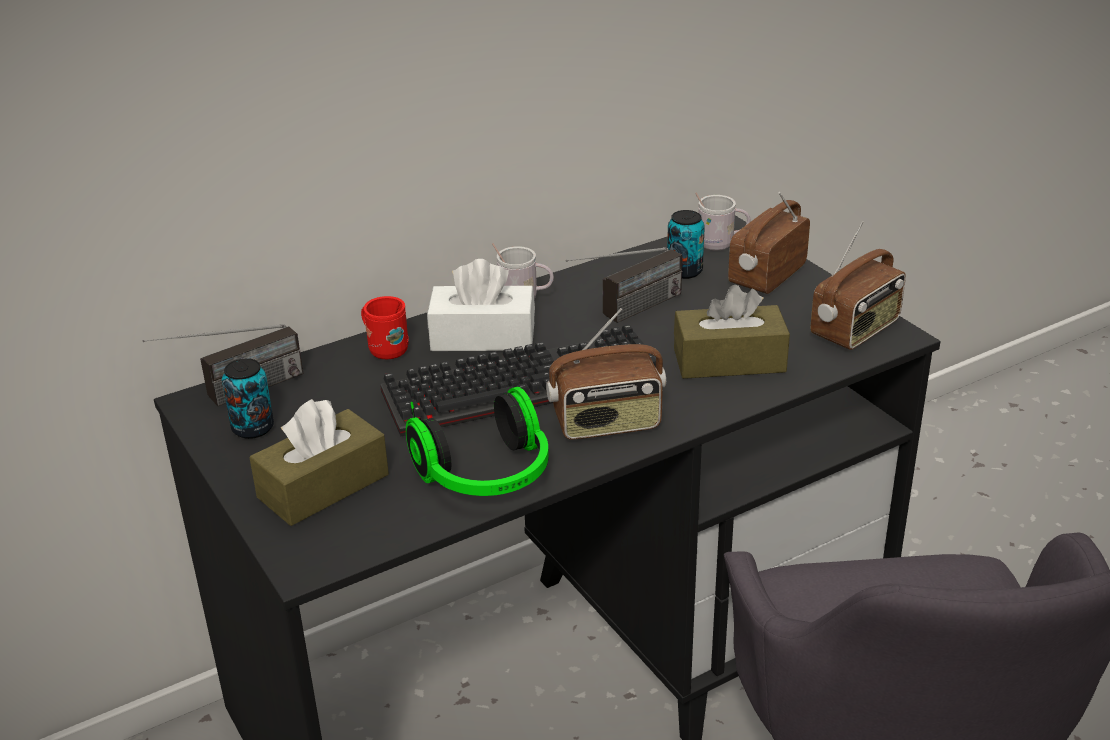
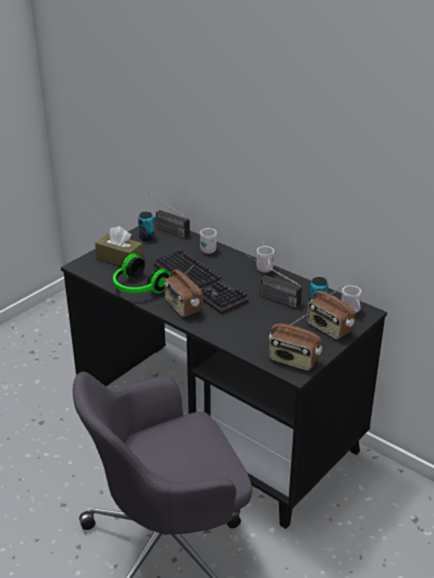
camera: 70 degrees right, 0 degrees up
(384, 349) = (209, 249): red mug -> white mug
(483, 337) = (230, 267): white tissue box -> none
(729, 361) = (246, 329): brown tissue box -> none
(765, 276) = (329, 328): radio -> radio turned 150 degrees counterclockwise

